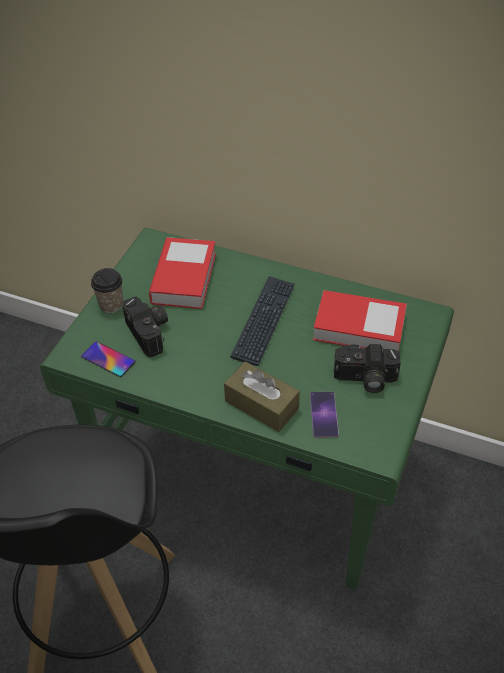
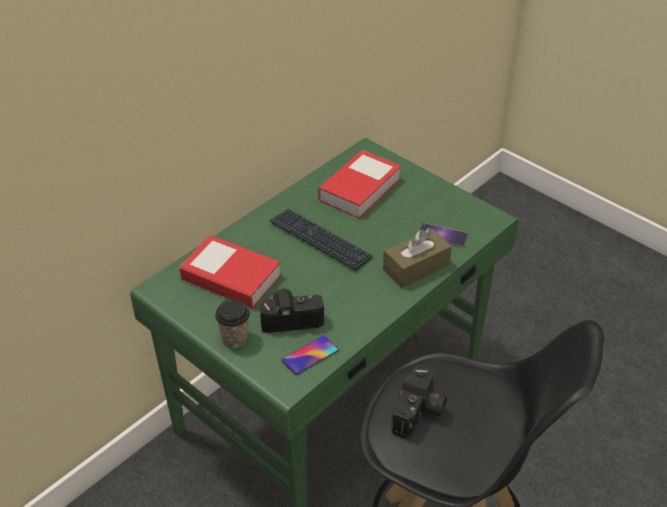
camera: 70 degrees left, 5 degrees down
(365, 379) = (417, 203): camera -> camera (419, 413)

